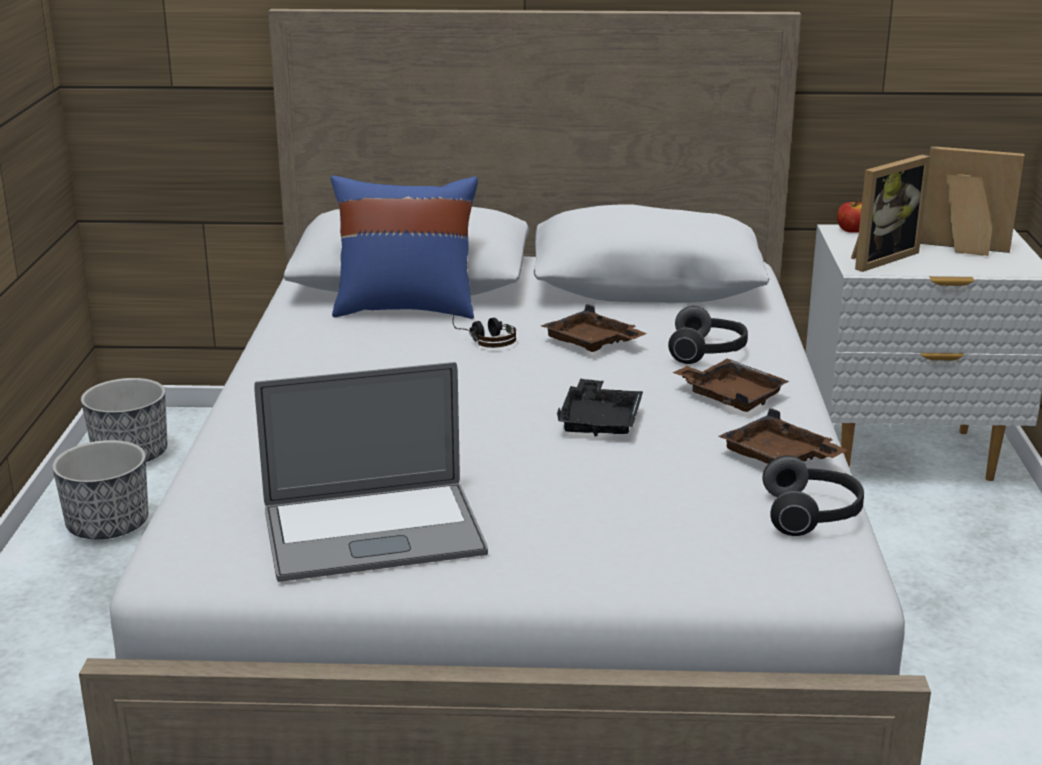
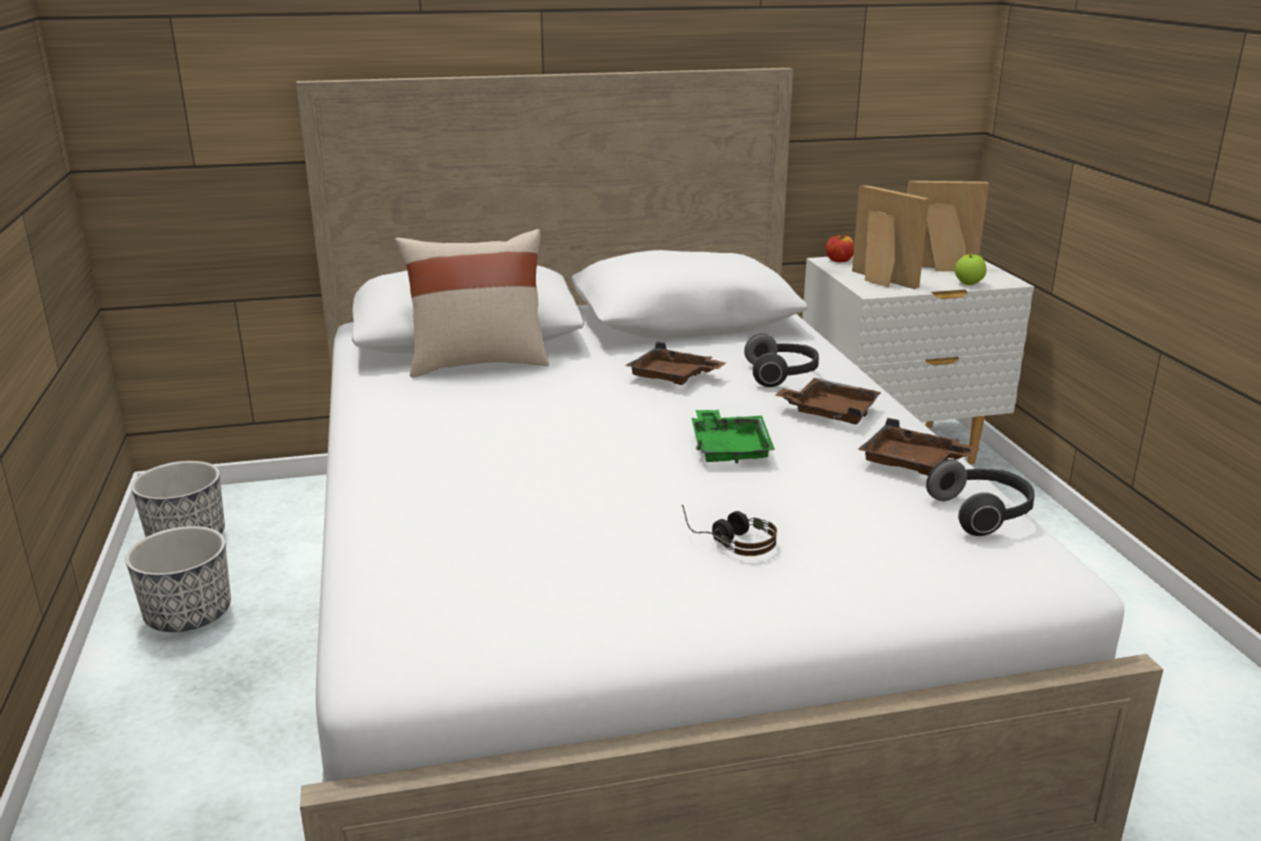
camera: 15 degrees left, 0 degrees up
(373, 532) = (580, 590): laptop -> none
(406, 308) = (478, 363): blue pillow -> beige pillow
(484, 338) = (570, 383): headphones -> headphones (728, 540)
(600, 421) = (729, 449): black tray -> green tray
(878, 258) = (878, 281): picture frame -> picture frame turned 75 degrees counterclockwise
(982, 270) = (968, 284): none -> apple

